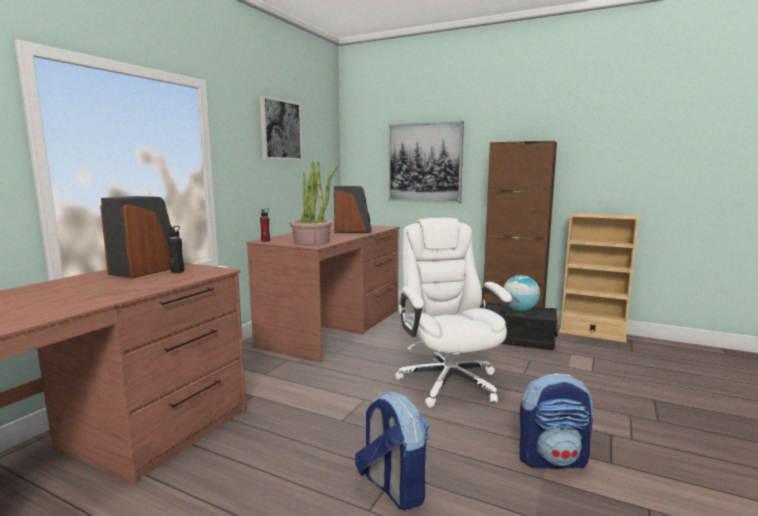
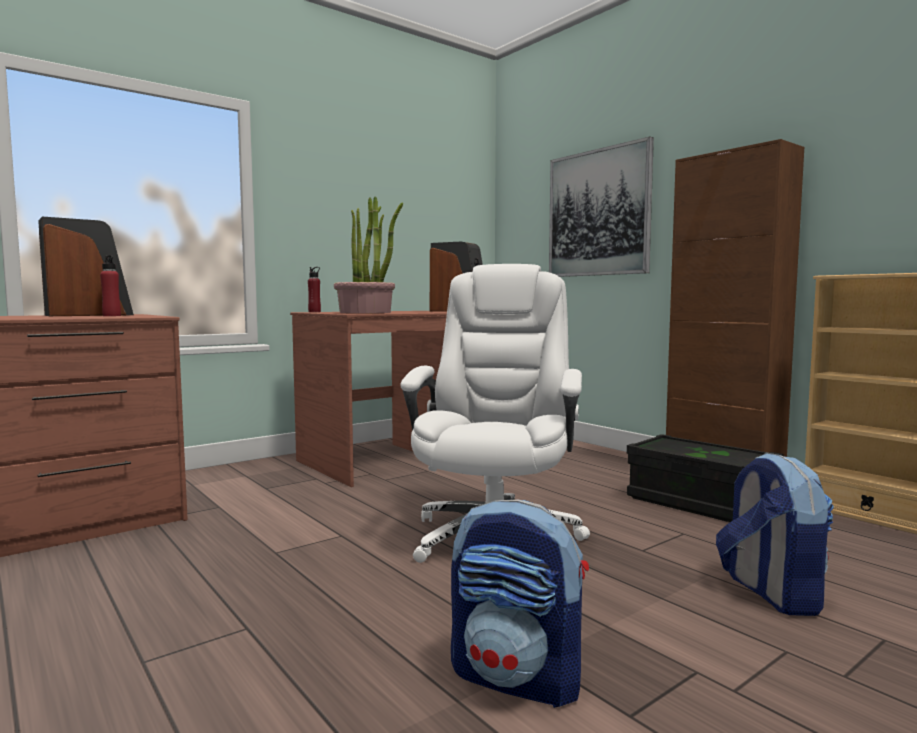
camera: 25 degrees right, 5 degrees down
(177, 271) = (111, 316): black bottle -> red bottle
(280, 130) = (378, 172): picture -> none
(392, 488) = (214, 644): backpack -> backpack (771, 593)
(520, 310) = (707, 450): globe -> none

